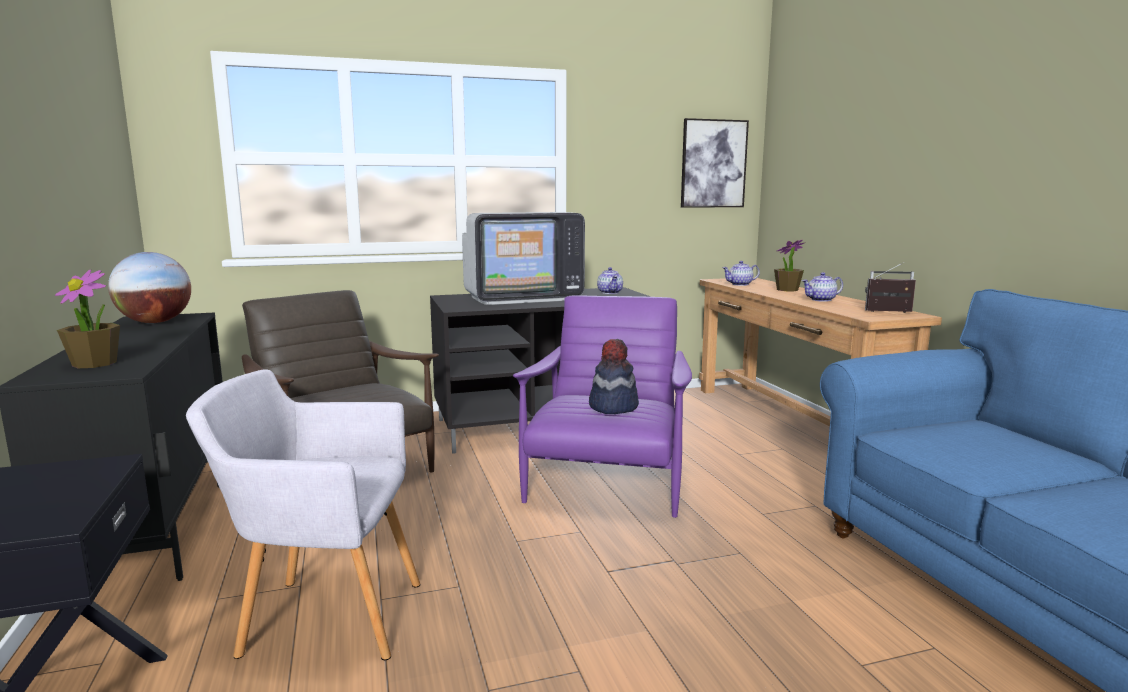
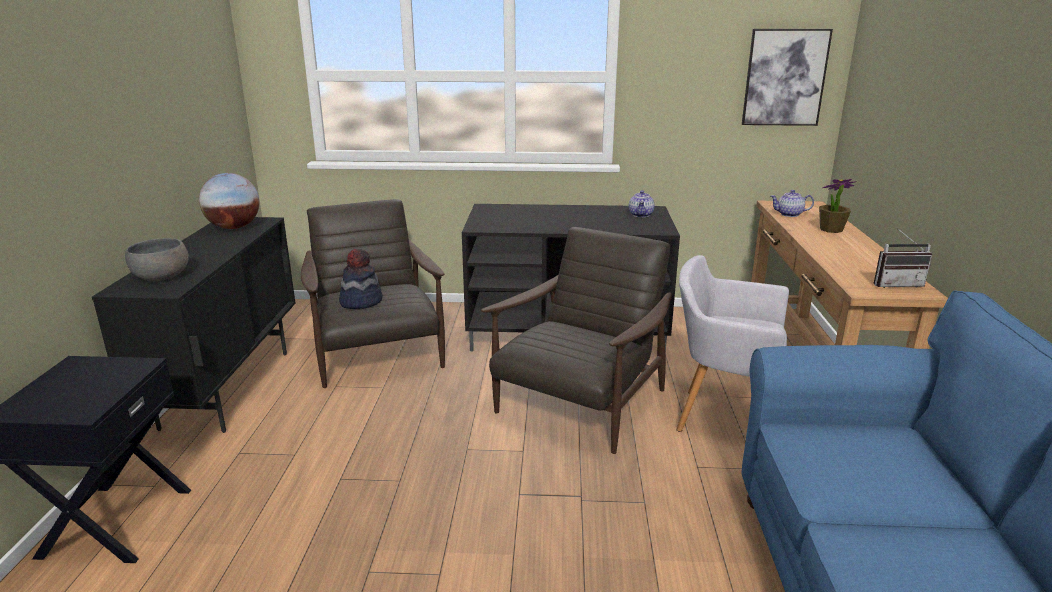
camera: 20 degrees right, 10 degrees up
(95, 363) = (162, 277): potted plant -> grey bowl
(324, 616) = (297, 484): grey armchair -> grey armchair (722, 417)
(523, 298) = (550, 216): television -> none
(607, 481) = (580, 404): purple armchair -> brown armchair
(613, 406) = (575, 345): hat -> hat (361, 301)
(821, 300) = (846, 252): teapot -> none
(889, 312) = (896, 284): radio -> radio turned 150 degrees clockwise

